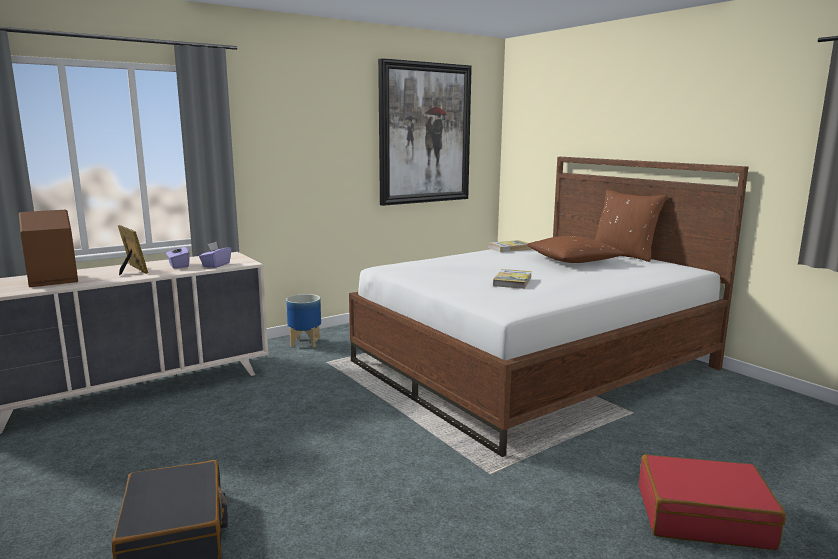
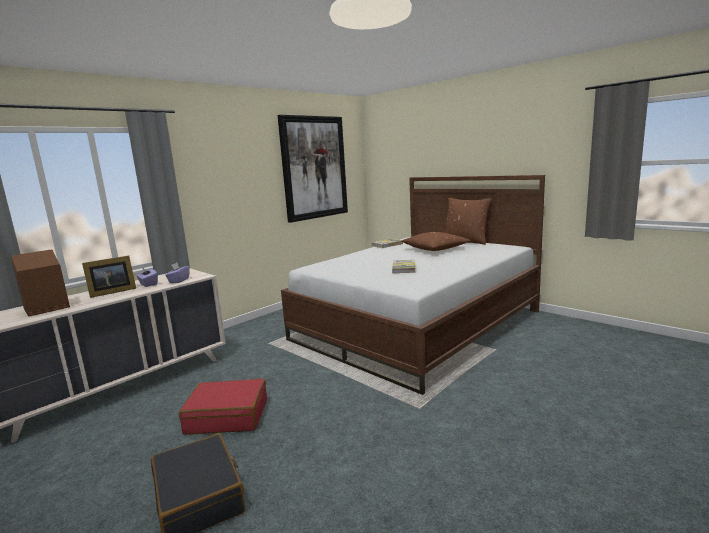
camera: 10 degrees left, 0 degrees up
(132, 270) = (111, 292): picture frame -> picture frame turned 105 degrees clockwise
(305, 342) = (246, 330): planter -> none
(703, 516) = (569, 414): red suitcase -> red suitcase (227, 416)

